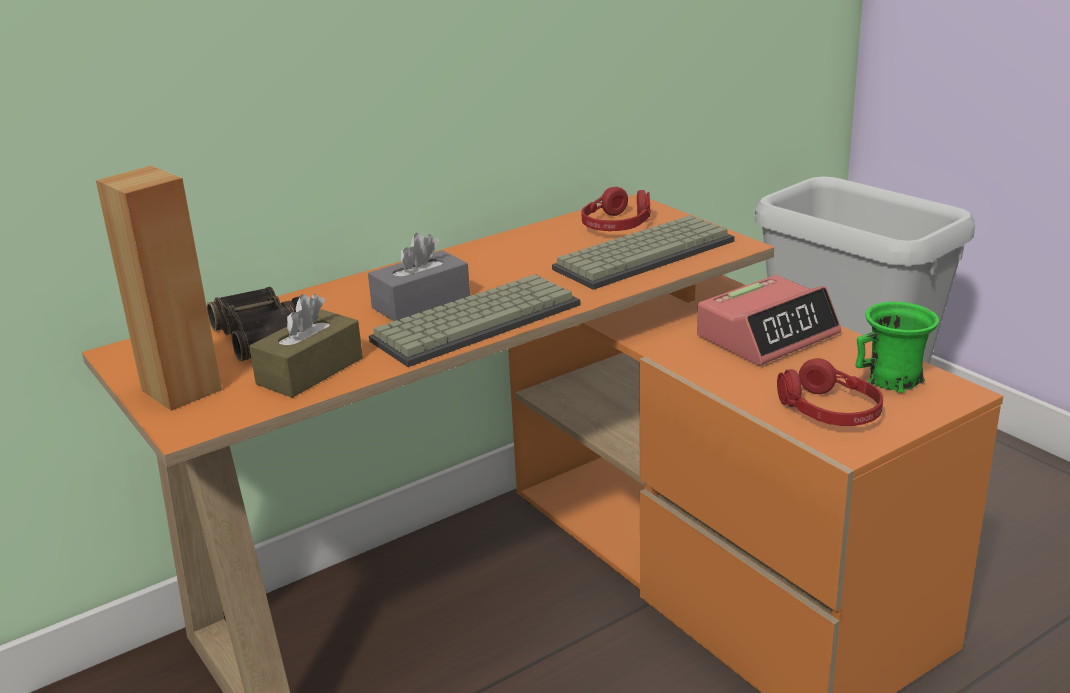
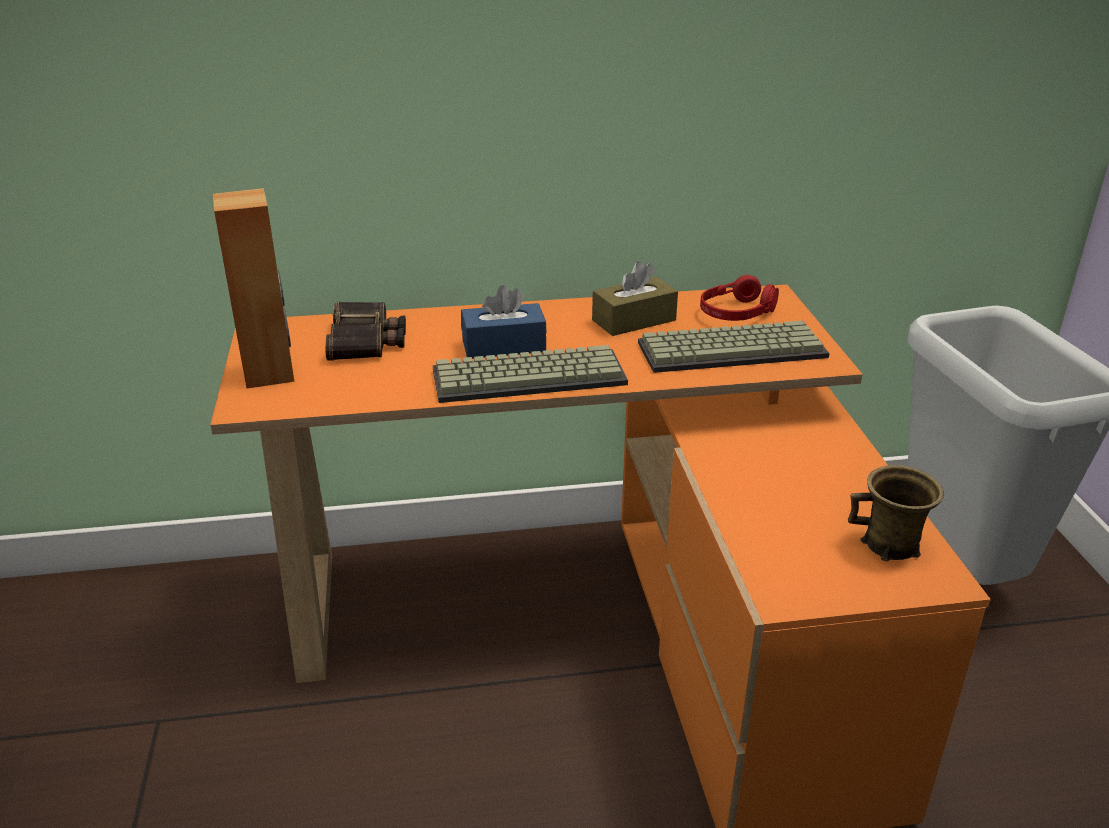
camera: 25 degrees right, 5 degrees up
(310, 371) = (367, 384): brown tissue box -> brown tissue box (634, 320)
(421, 303) = (503, 346): grey tissue box -> blue tissue box
(767, 335) = (811, 460): alarm clock -> none
(828, 411) = (796, 556): red headphones -> none
(894, 380) = (891, 545): green mug -> brown mug

